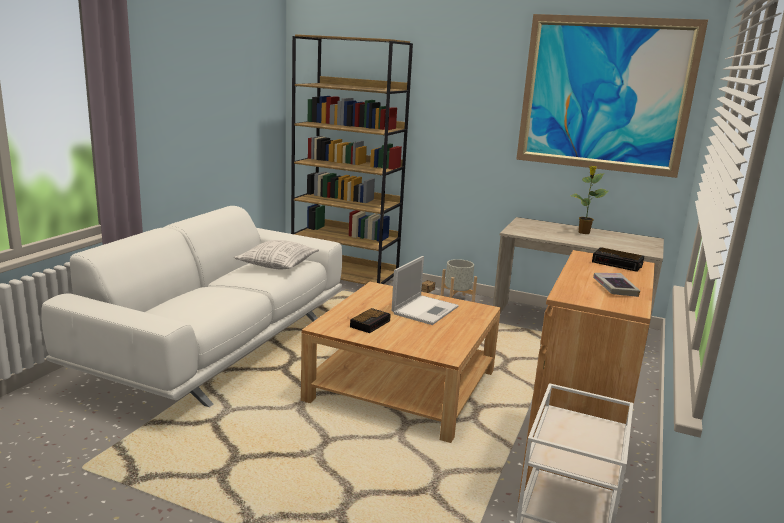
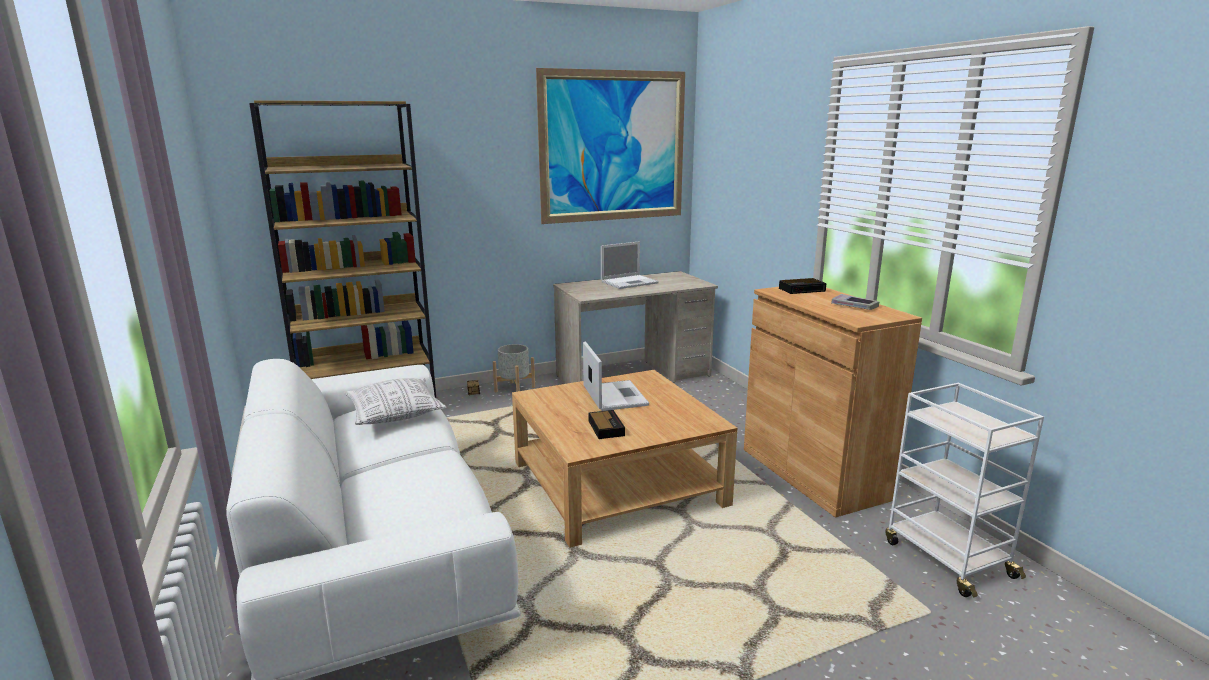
camera: 45 degrees left, 0 degrees up
(583, 233) = (630, 282): potted plant -> laptop

